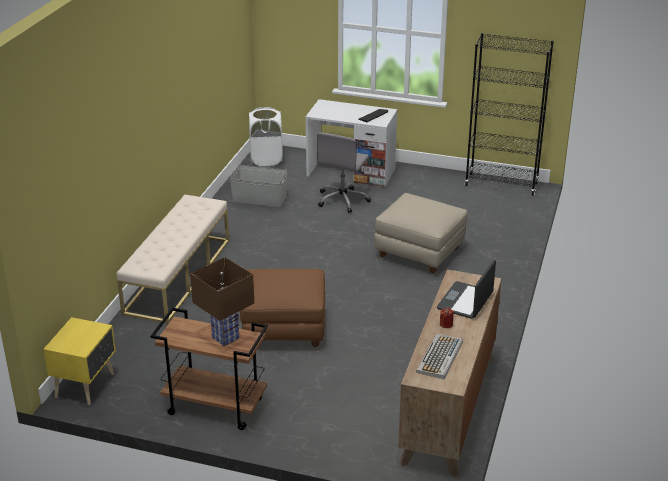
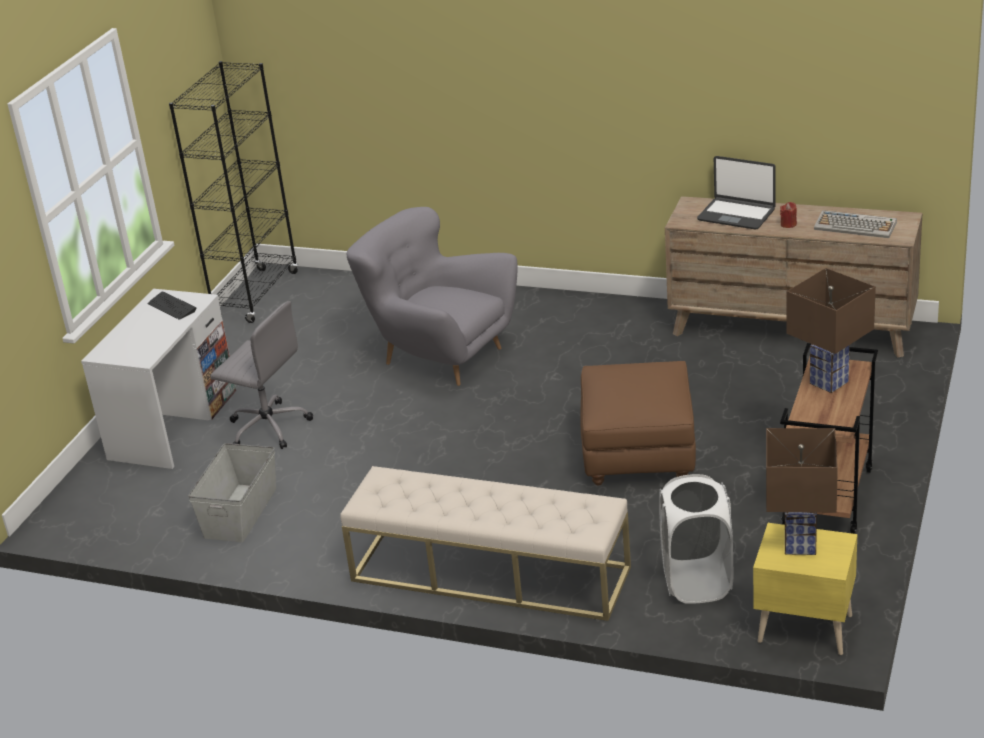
camera: 85 degrees left, 0 degrees up
(84, 334) = (799, 544): none -> brown table lamp
(266, 159) = (89, 518): white laundry basket -> white laundry basket (696, 581)
(419, 253) = (440, 356): beige ottoman -> grey armchair

